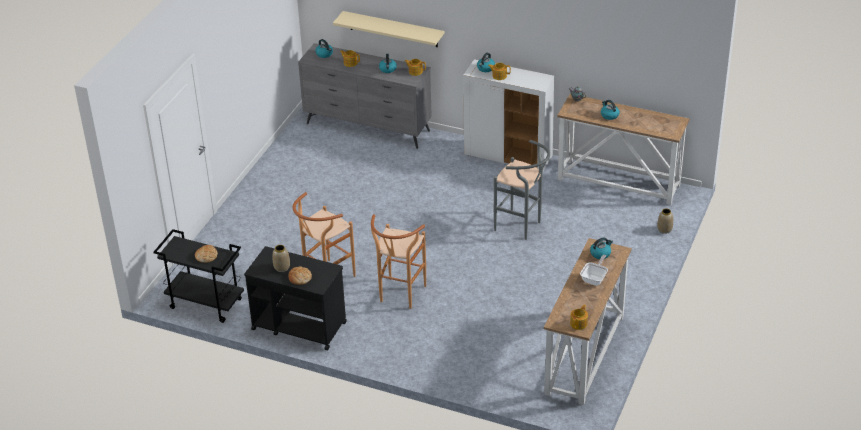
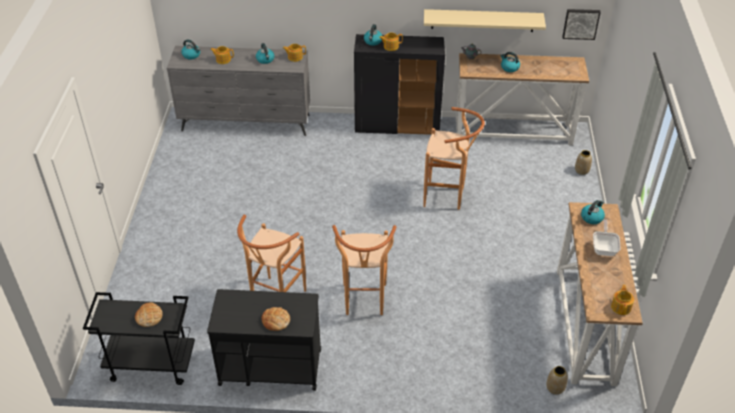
camera: 20 degrees left, 5 degrees up
(281, 267) = (248, 313): vase -> vase (555, 388)
(393, 29) = (263, 16): beige shelf -> beige shelf (482, 20)
(508, 156) = (397, 126): white cabinet -> black cabinet
(522, 227) = (448, 197): grey stool -> brown stool
(683, 84) = (581, 23): none -> picture

